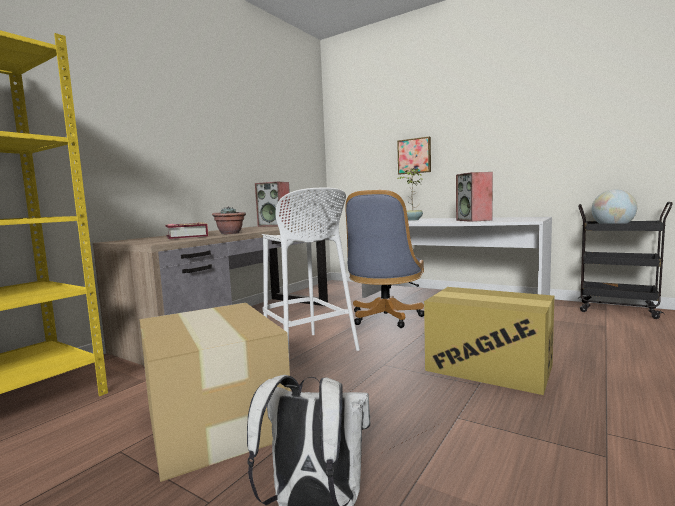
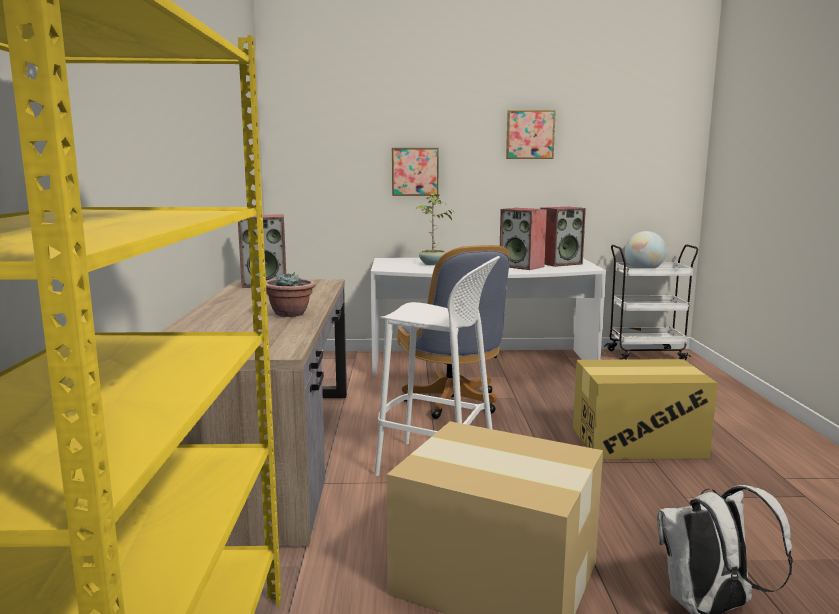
camera: 35 degrees left, 5 degrees up
(187, 236) = (244, 327): book -> none
(502, 117) = (530, 134): none -> picture
(515, 219) = (560, 263): none -> speaker
(618, 310) = (646, 355): black cart -> white cart

